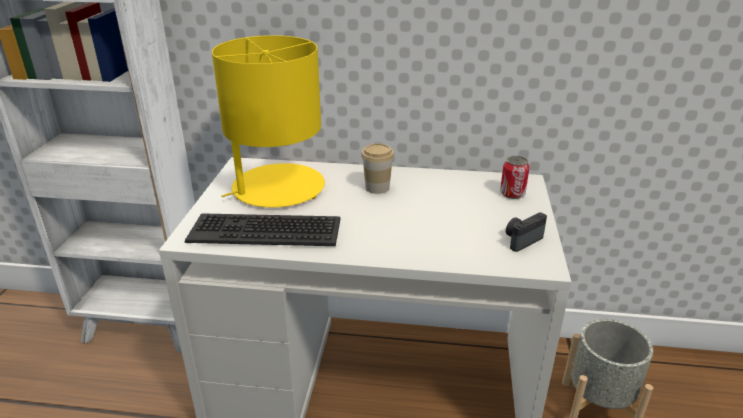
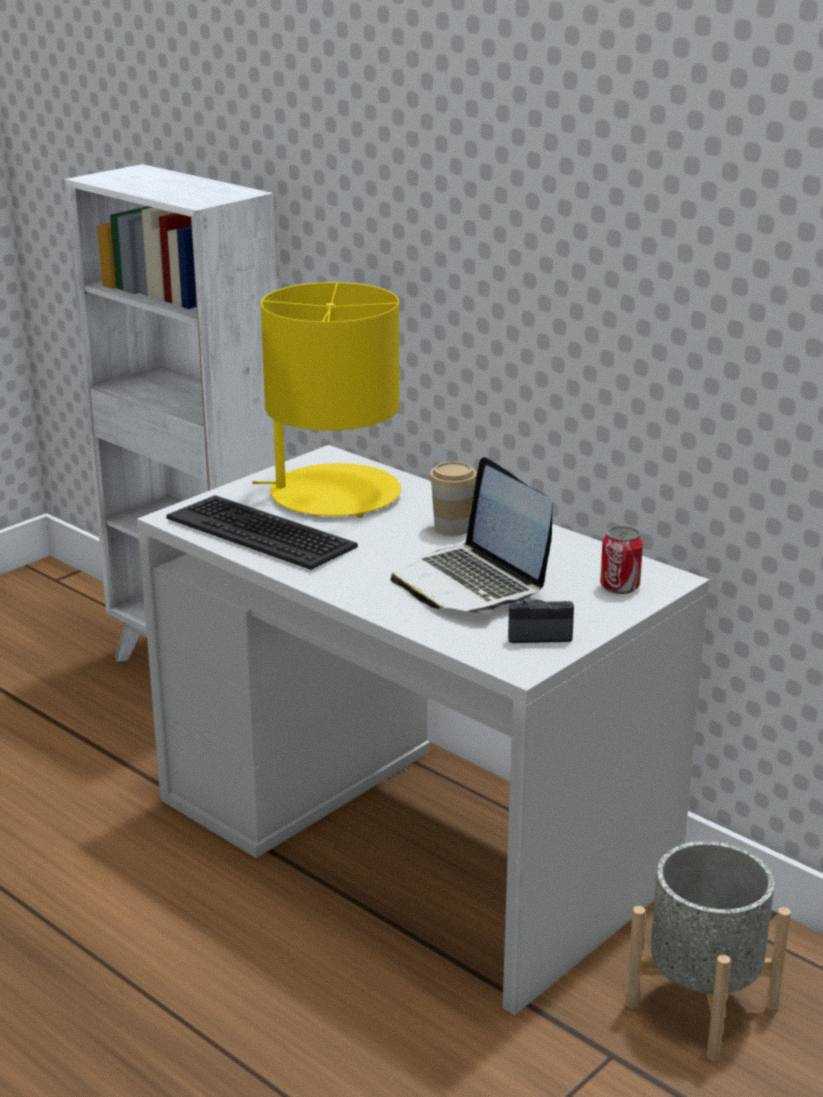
camera: 35 degrees right, 5 degrees down
(438, 219) = (472, 583): none -> laptop

